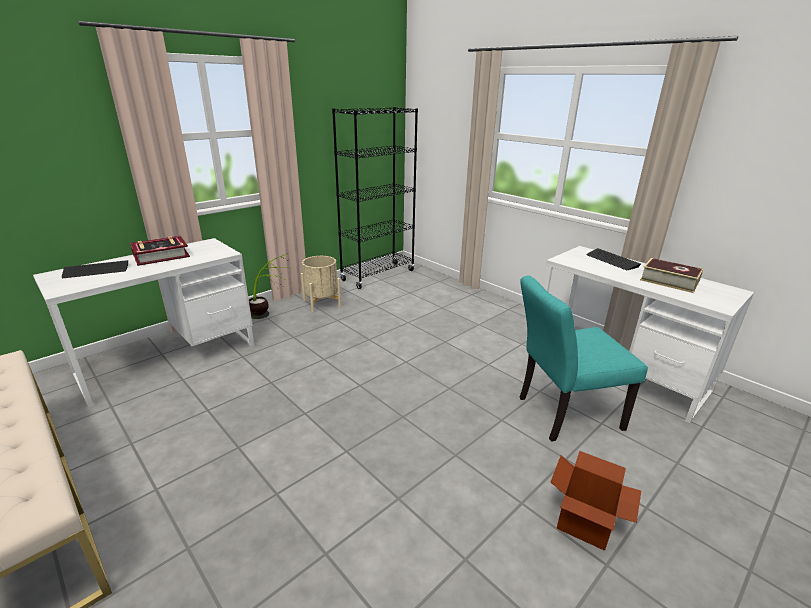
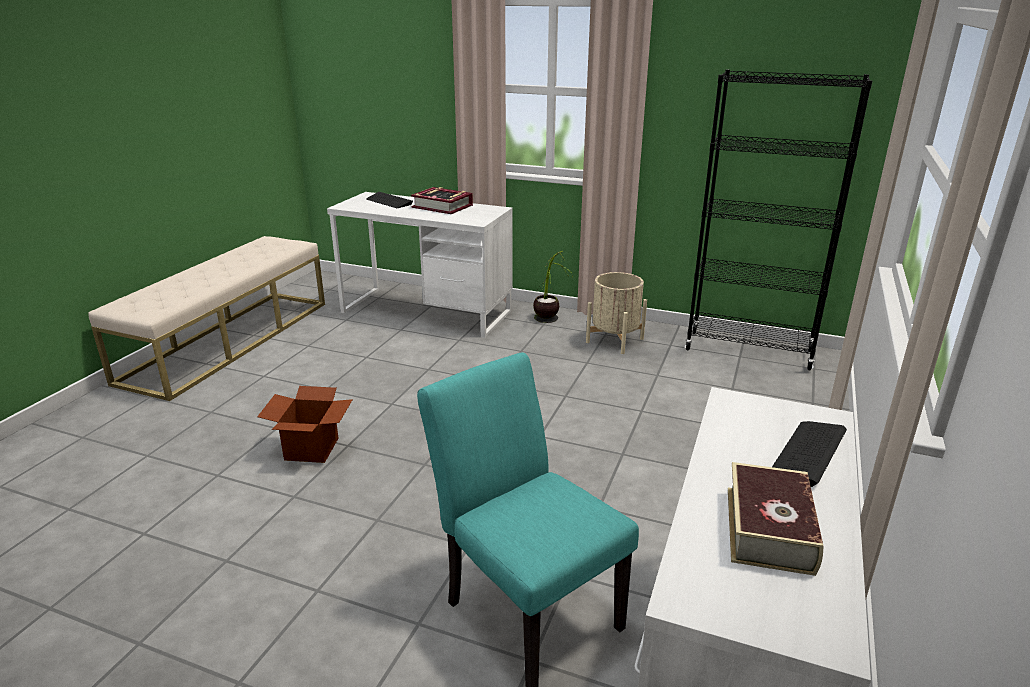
camera: 65 degrees right, 0 degrees up
(584, 523) = (301, 654): cardboard box -> cardboard box (311, 449)

